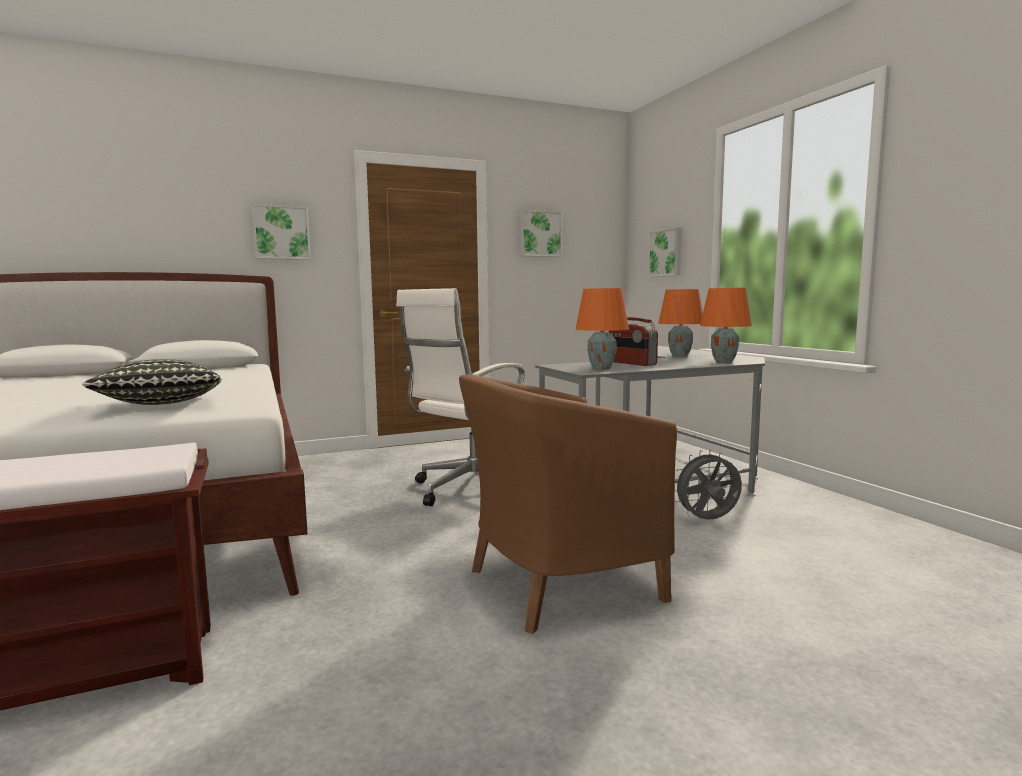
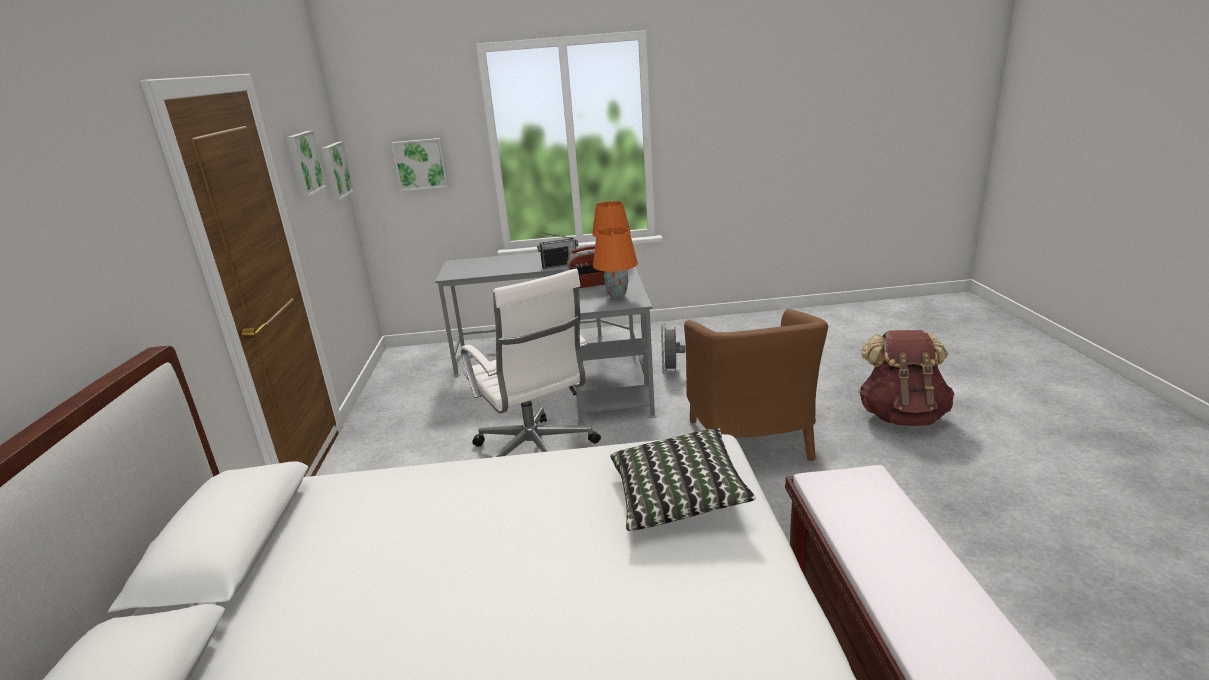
camera: 70 degrees left, 15 degrees up
(281, 232) = (121, 260): picture -> picture (335, 170)
(680, 356) = (559, 265): orange table lamp -> radio
(760, 733) = (902, 416): none -> brown backpack

